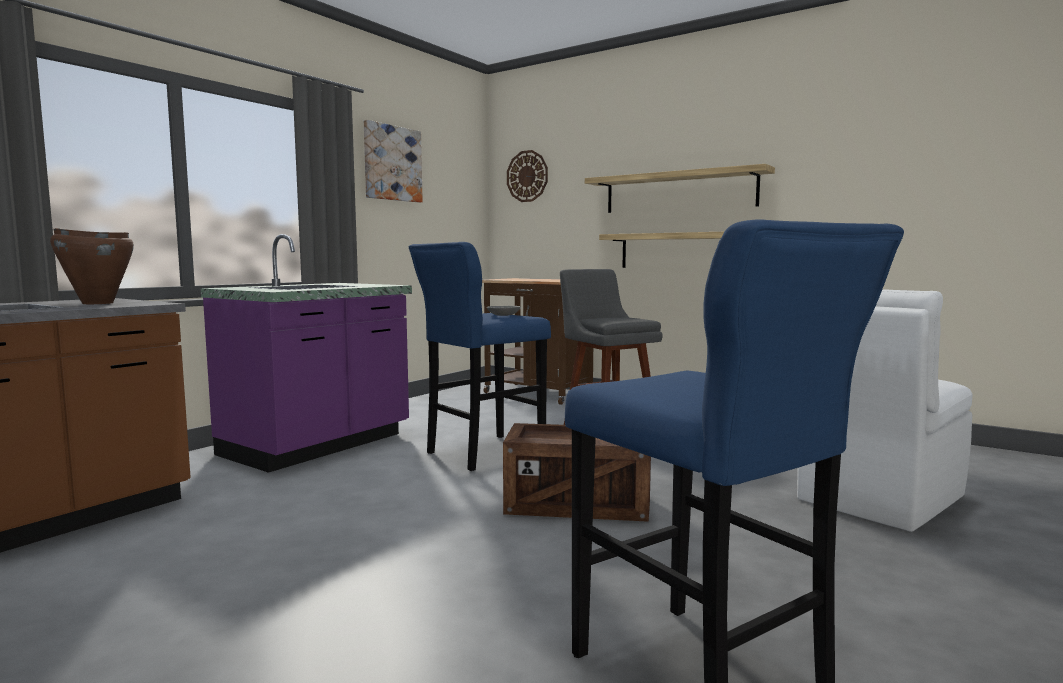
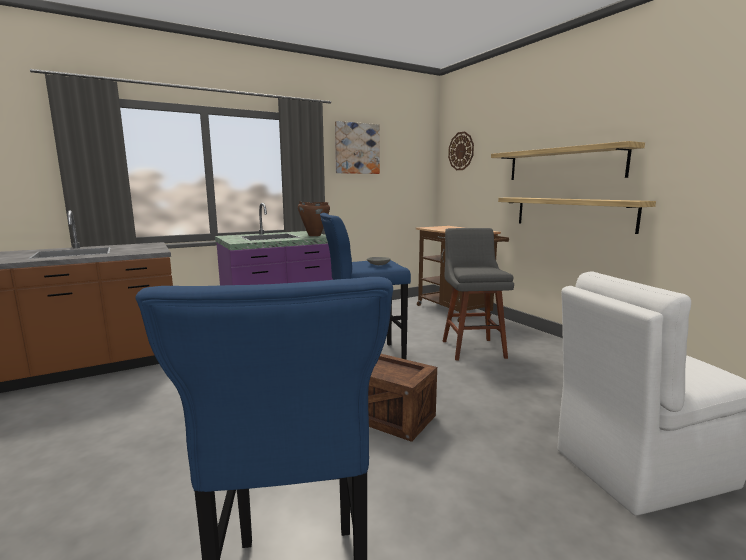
camera: 25 degrees right, 5 degrees up
(97, 303) = (135, 249): brown cooking pot -> brown cooking pot (314, 235)

